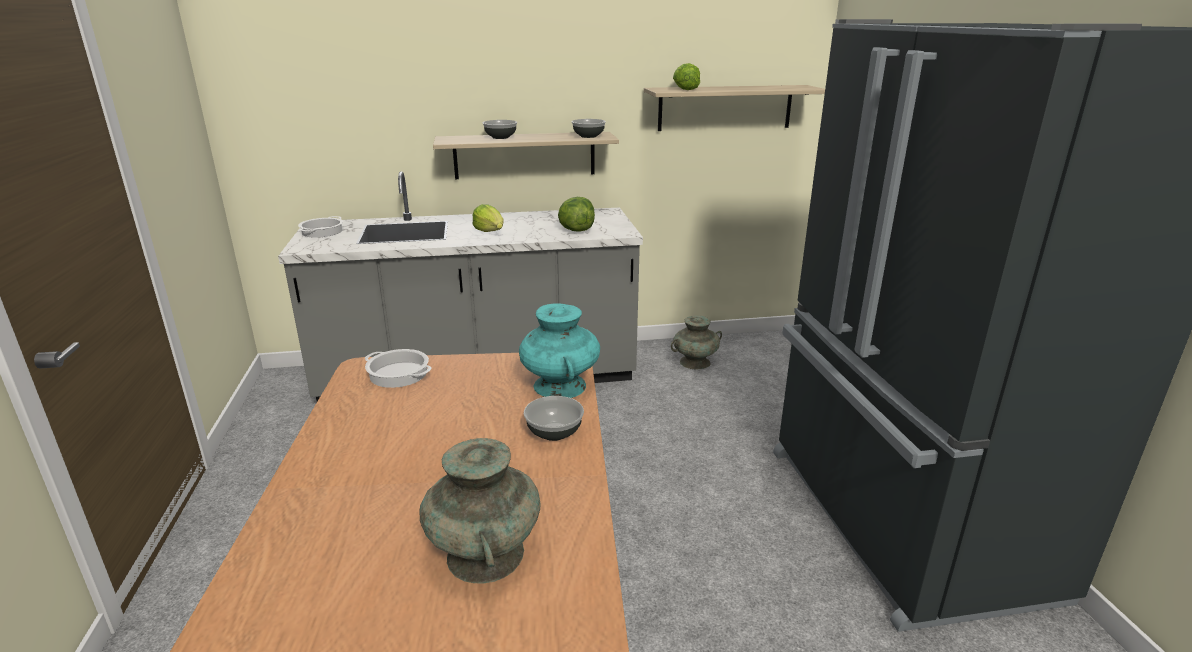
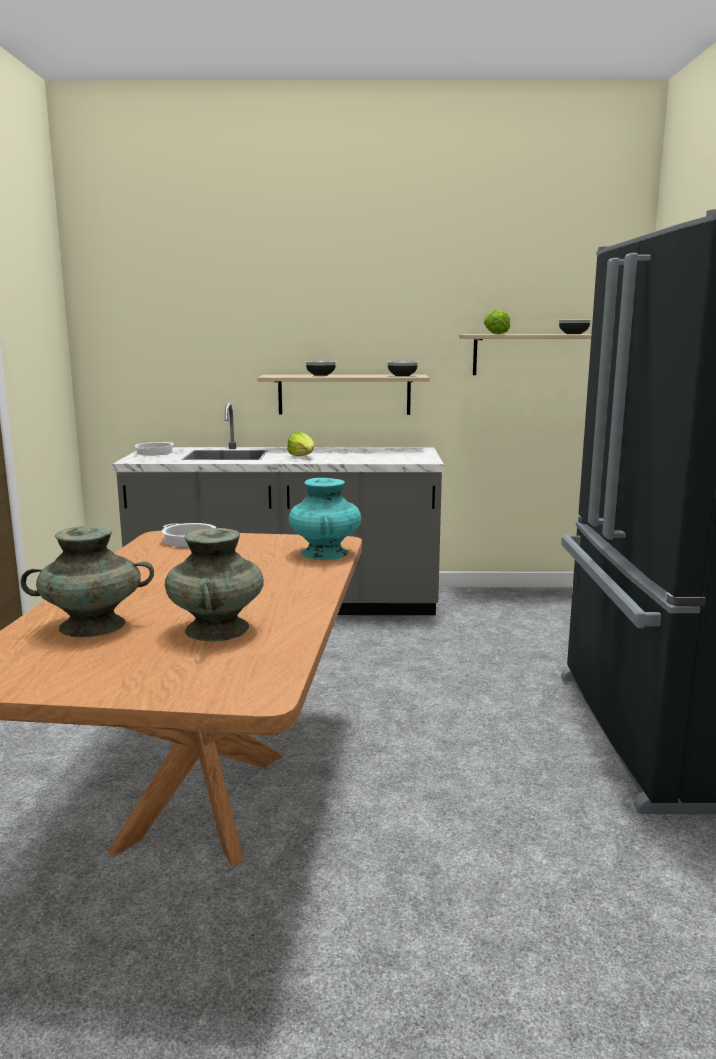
camera: 10 degrees right, 10 degrees down
(554, 432) = (306, 576): bowl -> bowl (573, 334)
(576, 230) = (383, 458): lettuce -> none
(695, 362) = (505, 606): turquoise vase -> turquoise vase (93, 625)

